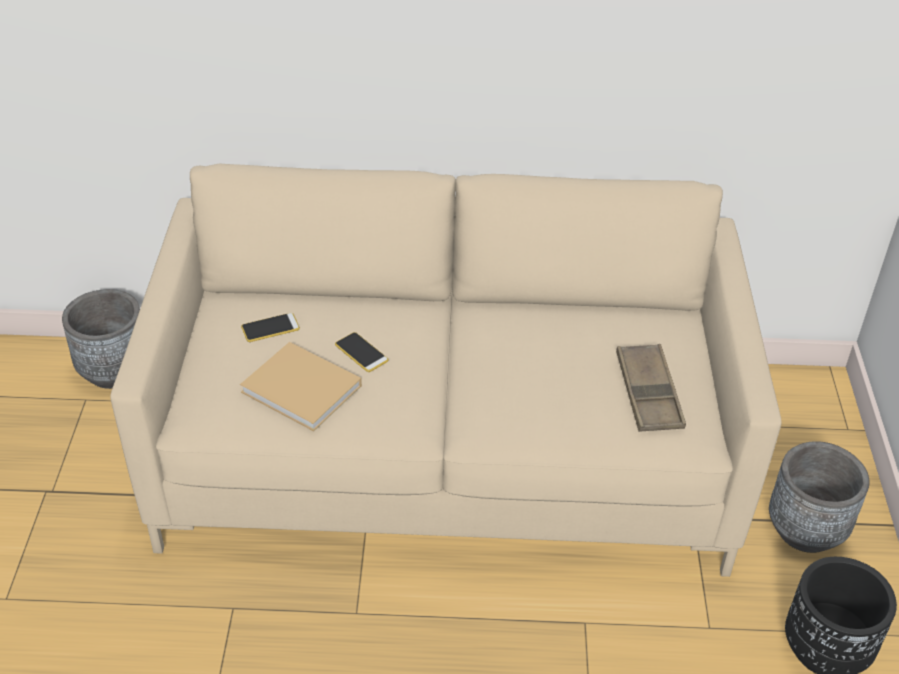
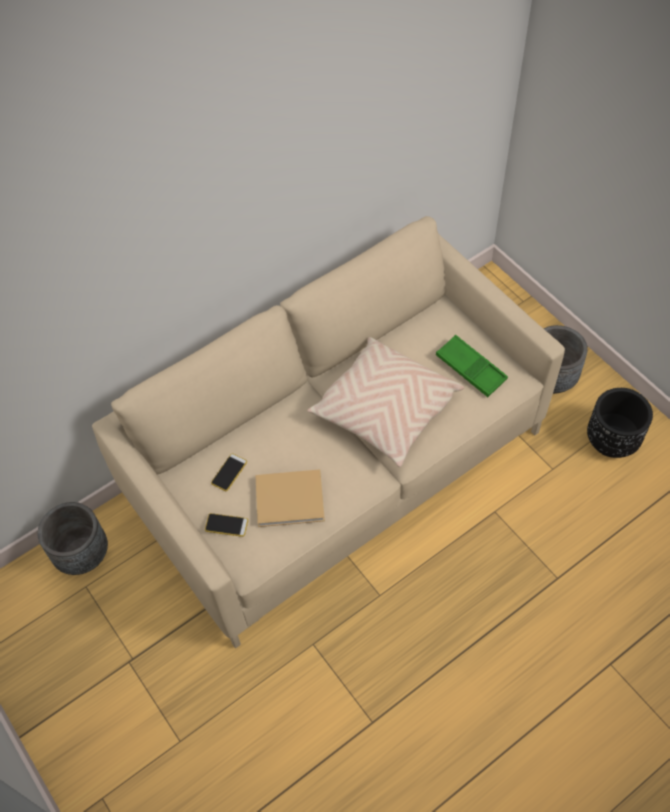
camera: 35 degrees left, 15 degrees up
(361, 352) = (298, 451): phone -> phone (226, 525)
(499, 374) = (385, 411): none -> beige pillow
(648, 393) = (470, 369): brown tray -> green tray

